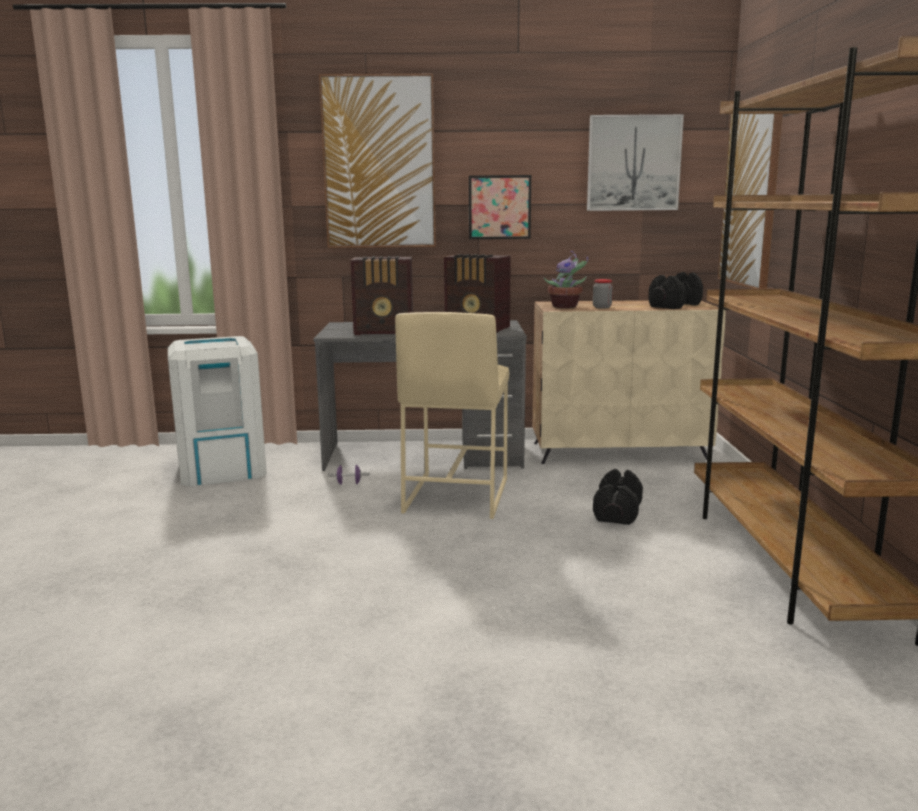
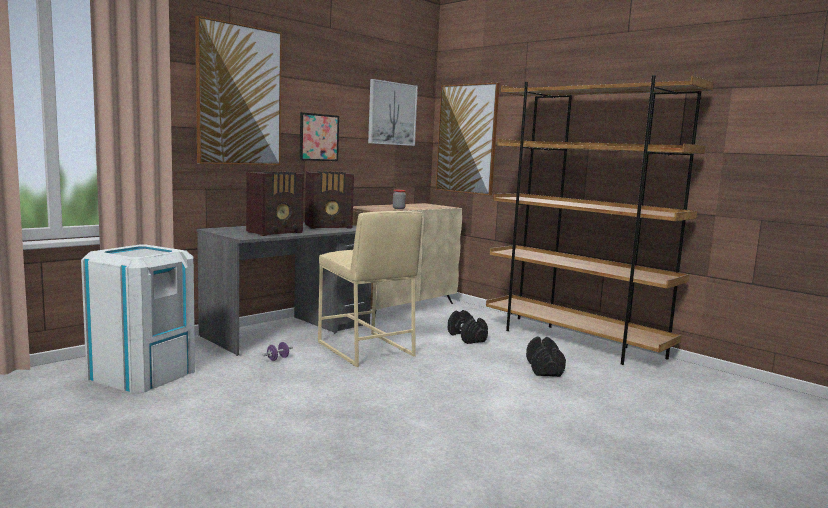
camera: 45 degrees left, 5 degrees down
(566, 306) = (377, 209): potted plant -> none
(675, 305) = (430, 206): black dumbbell -> black dumbbell (544, 369)

